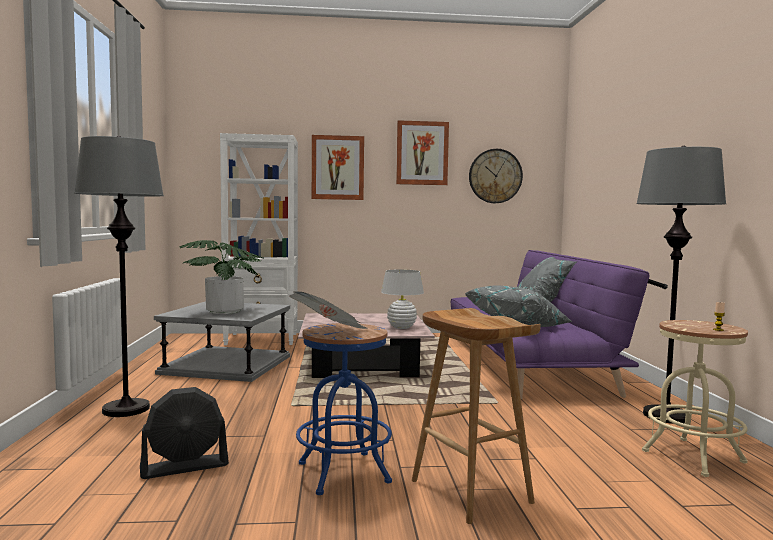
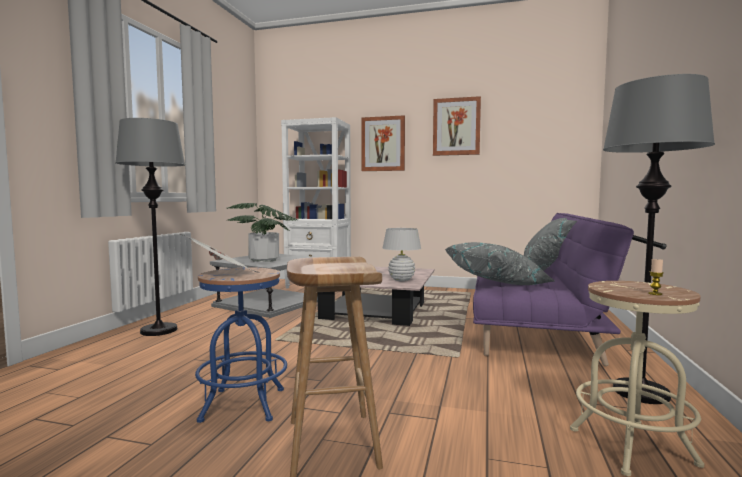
camera: 20 degrees right, 0 degrees up
(185, 467) = (136, 380): black fan -> none
(495, 176) = (527, 143): wall clock -> none

